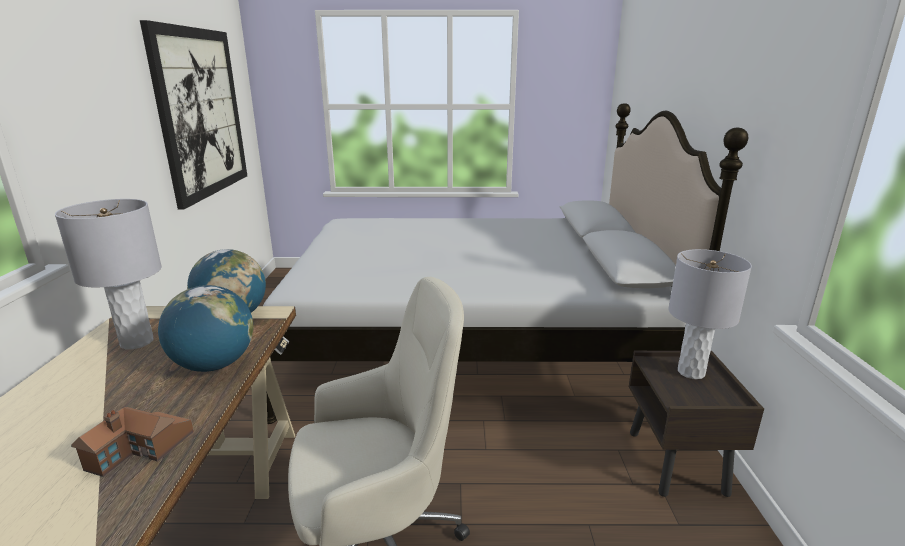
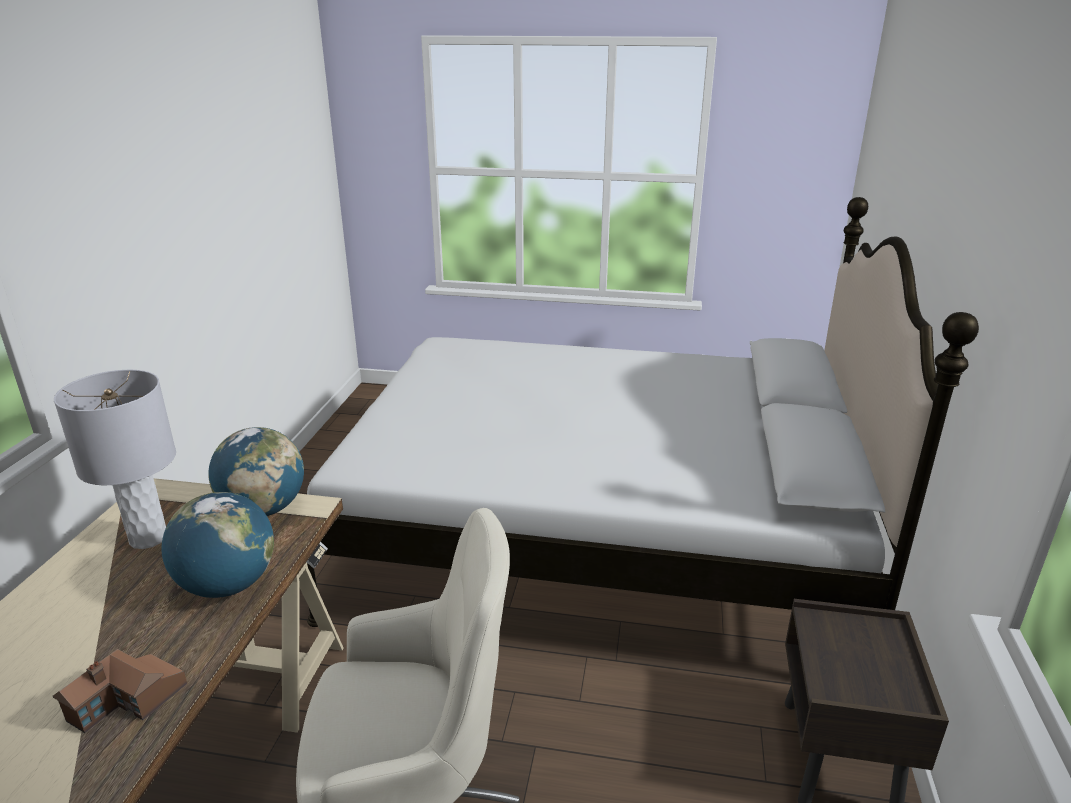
camera: 10 degrees right, 5 degrees up
(201, 113) = (258, 196): picture -> none
(691, 372) = (866, 644): grey table lamp -> none

